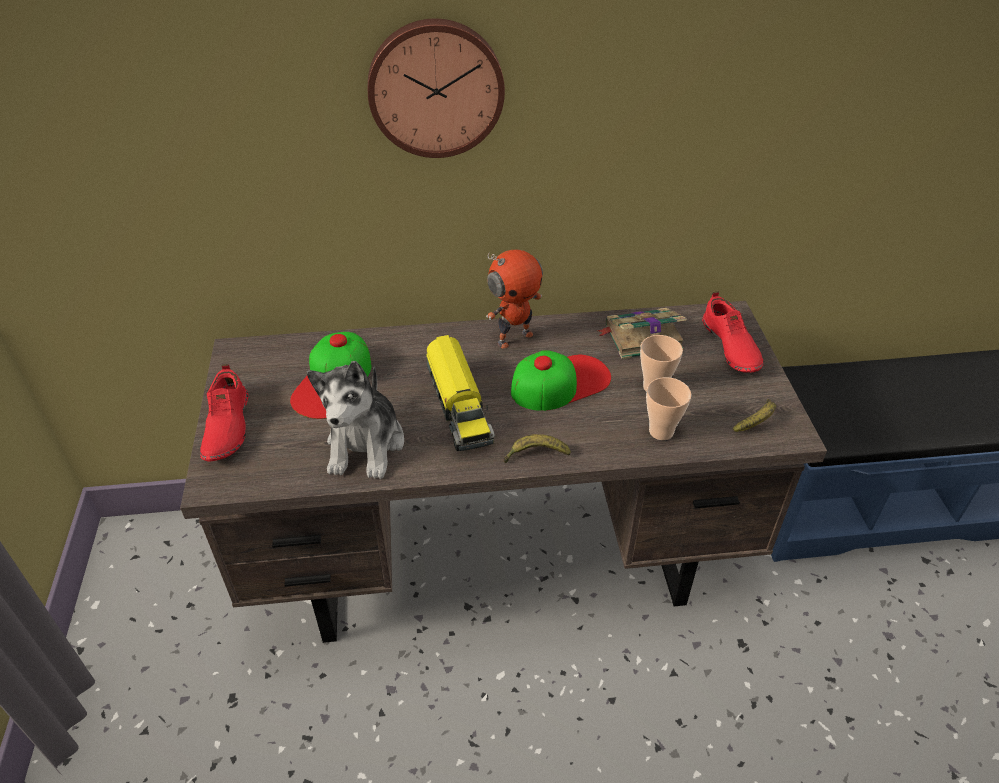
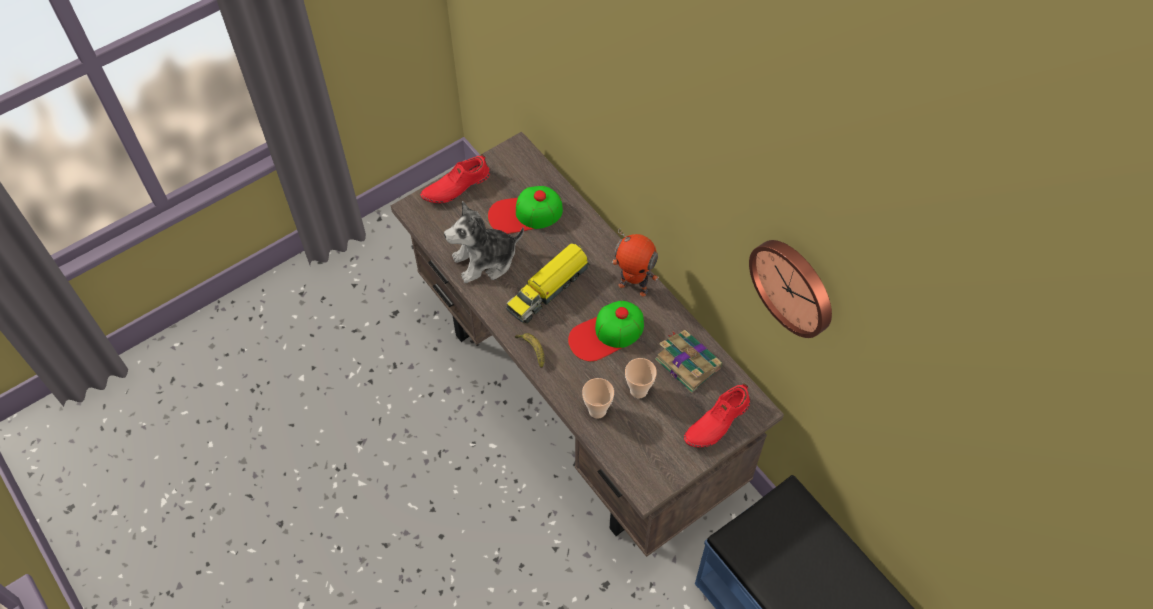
camera: 60 degrees right, 15 degrees up
(435, 87) = (639, 117): wall clock -> wall clock (794, 286)
(560, 382) = (606, 334): cap -> cap turned 120 degrees clockwise
(756, 421) = (644, 463): banana -> none

